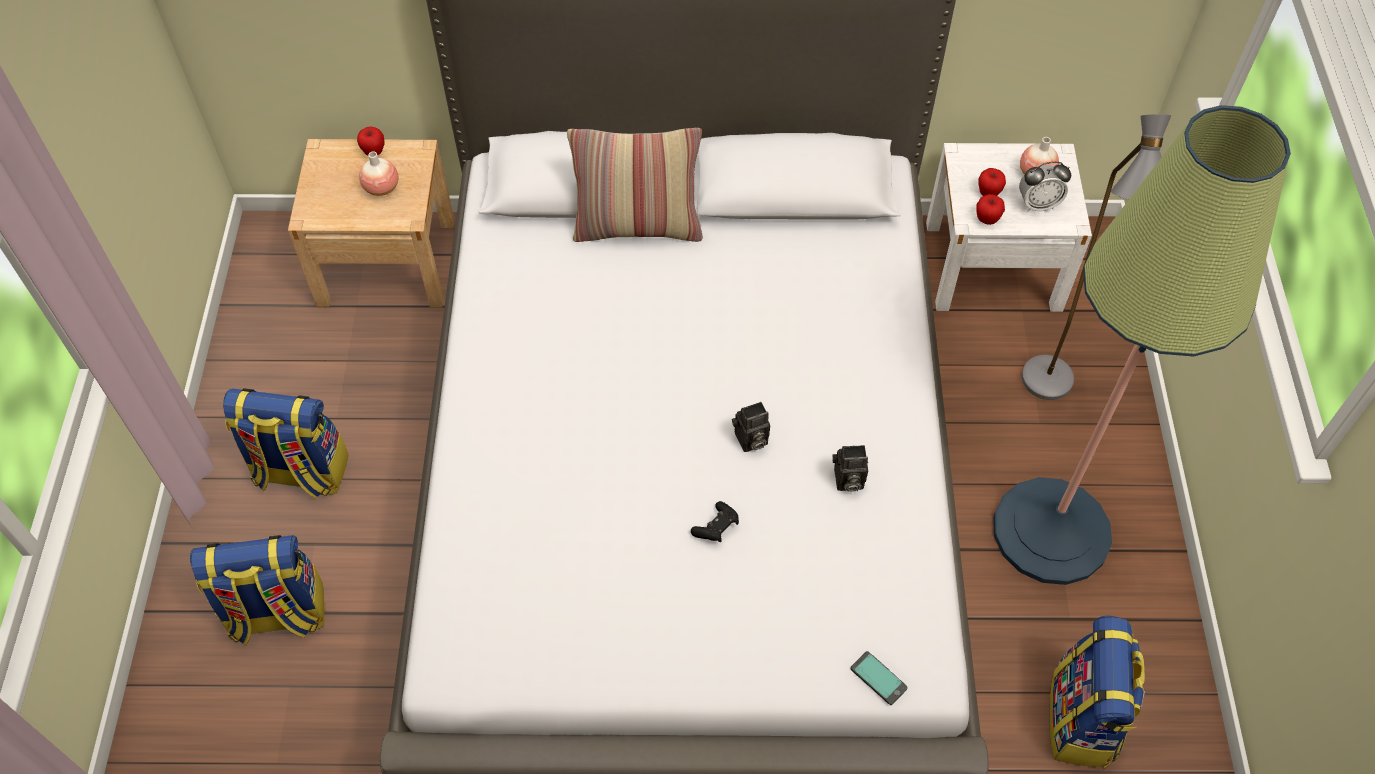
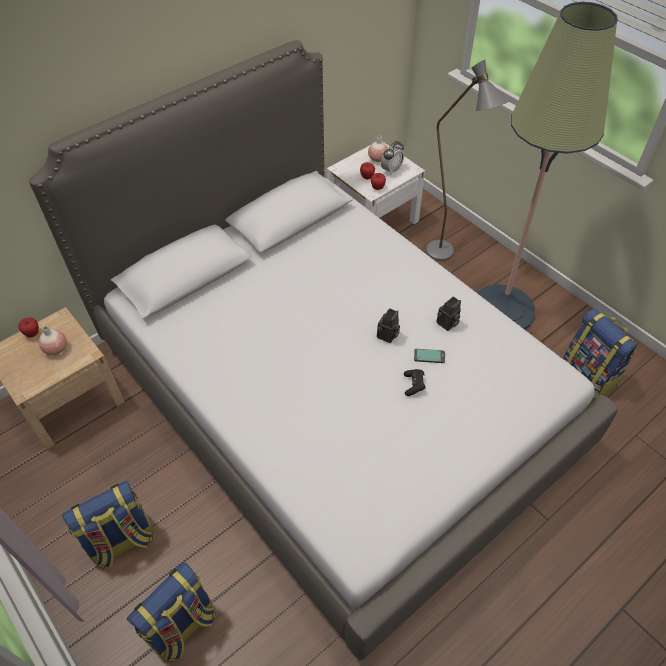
camera: 40 degrees left, 5 degrees down
(638, 226) = (232, 277): pillow -> none
(878, 678) = (550, 396): phone -> phone (429, 356)

